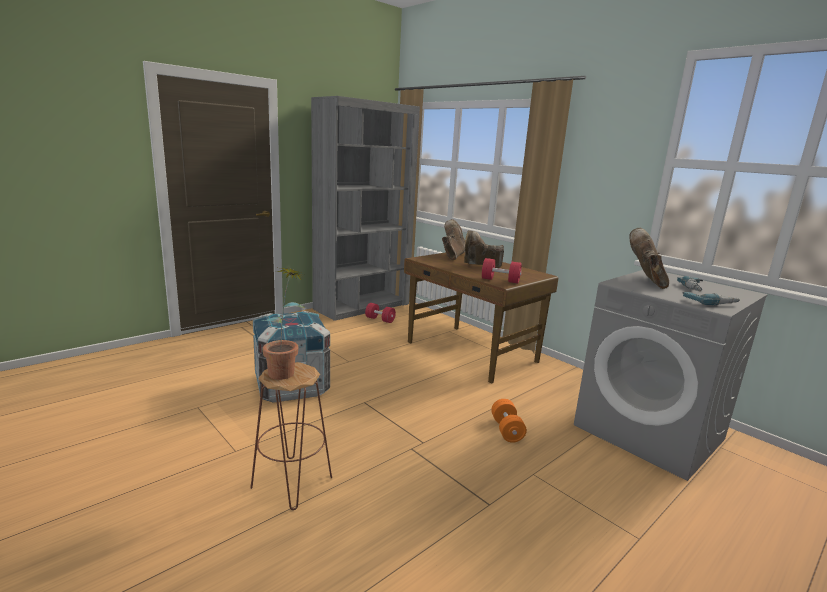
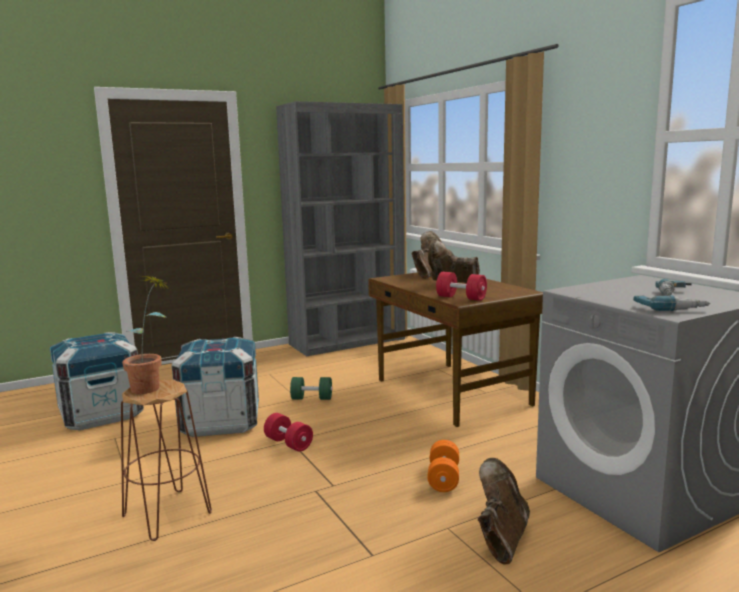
camera: 15 degrees right, 5 degrees down
(170, 383) = (101, 414): none -> crate
(361, 361) = (312, 398): none -> green dumbbell
(380, 319) = (360, 355): red dumbbell -> red dumbbell (288, 443)
(646, 281) = (615, 287): brown boot -> brown boot (501, 539)

